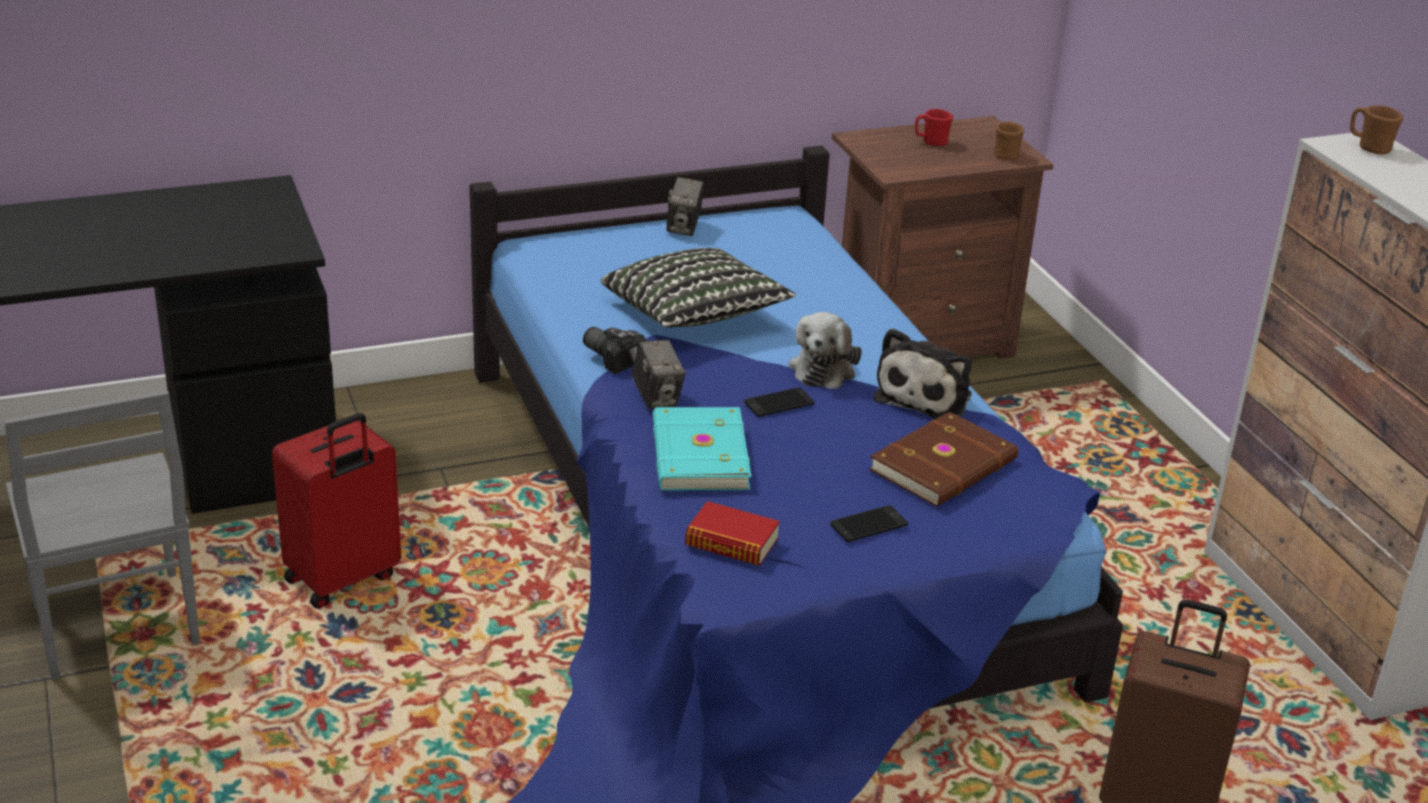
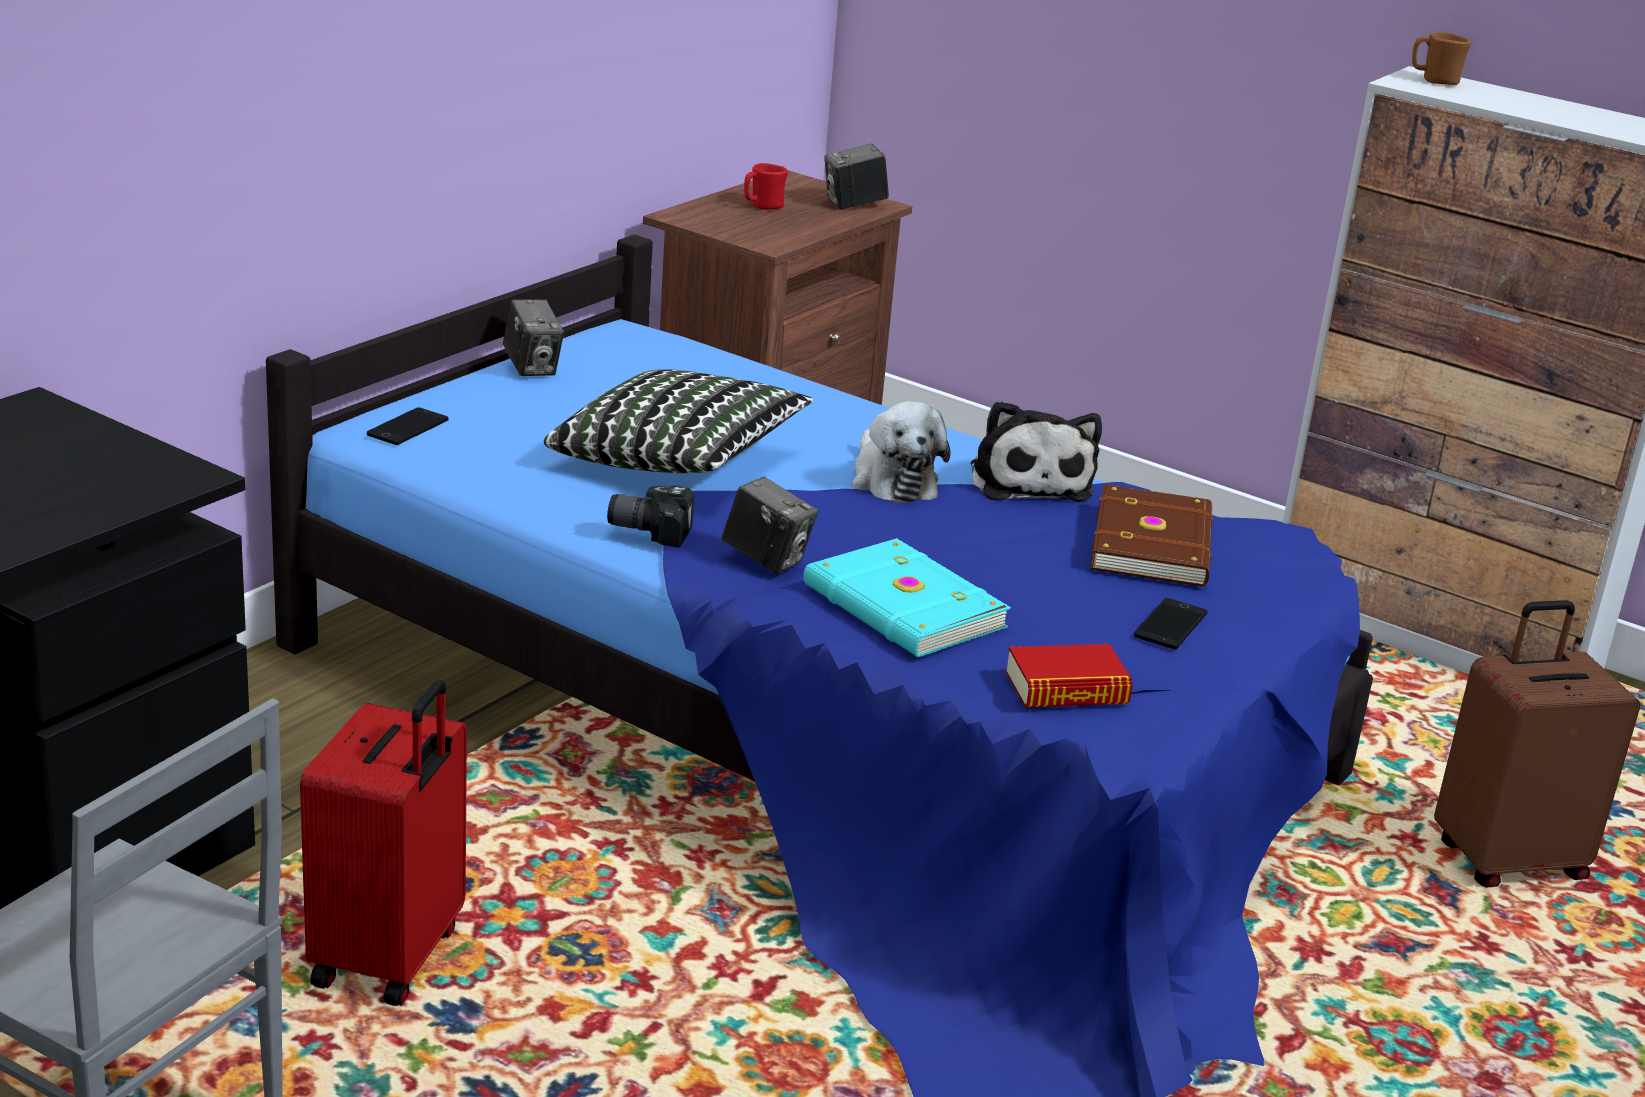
camera: 35 degrees left, 5 degrees down
(779, 403) = (904, 528): phone -> phone (408, 427)
(1006, 154) = (854, 205): brown mug -> camera

